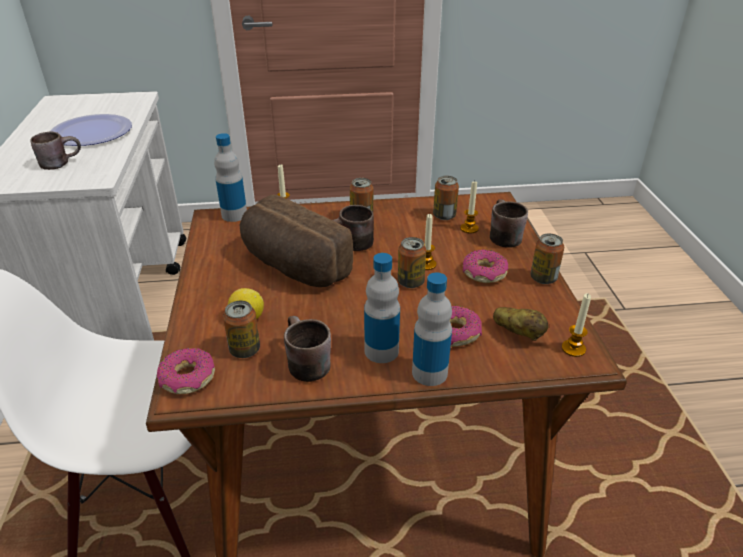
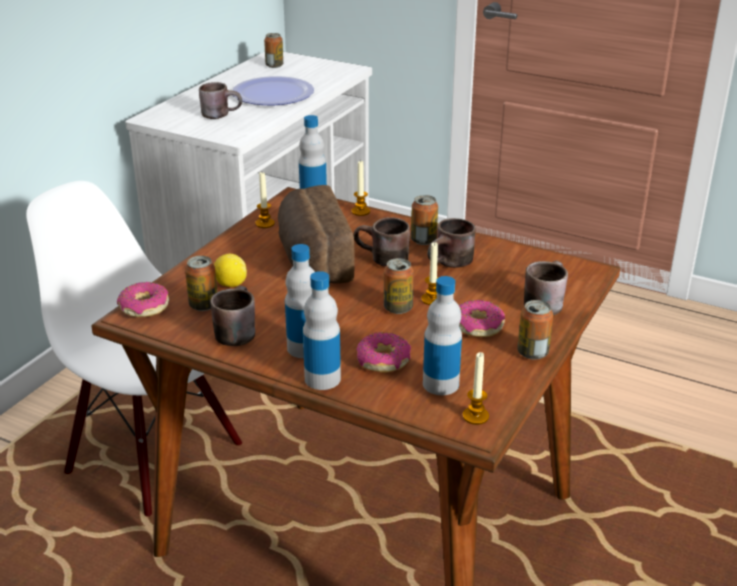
camera: 35 degrees right, 5 degrees down
(405, 230) = (451, 264): none -> brown mug
(444, 216) = (509, 265): can -> can (274, 65)
(469, 228) = (519, 284): candle -> candle (265, 223)
(518, 333) = (440, 384): potato -> bottle

